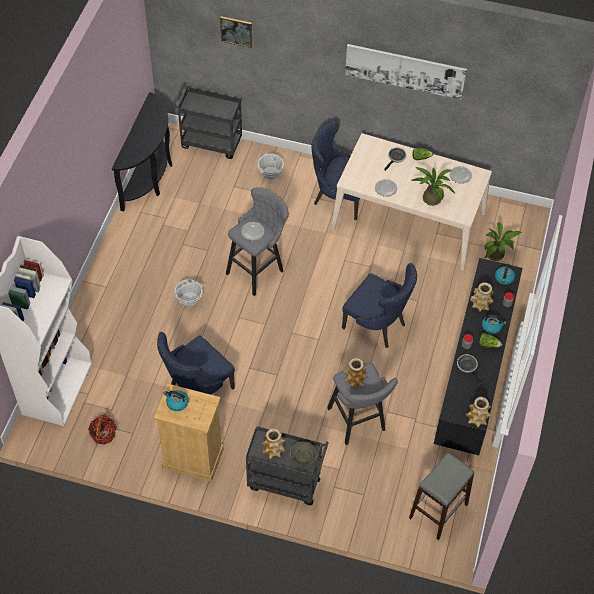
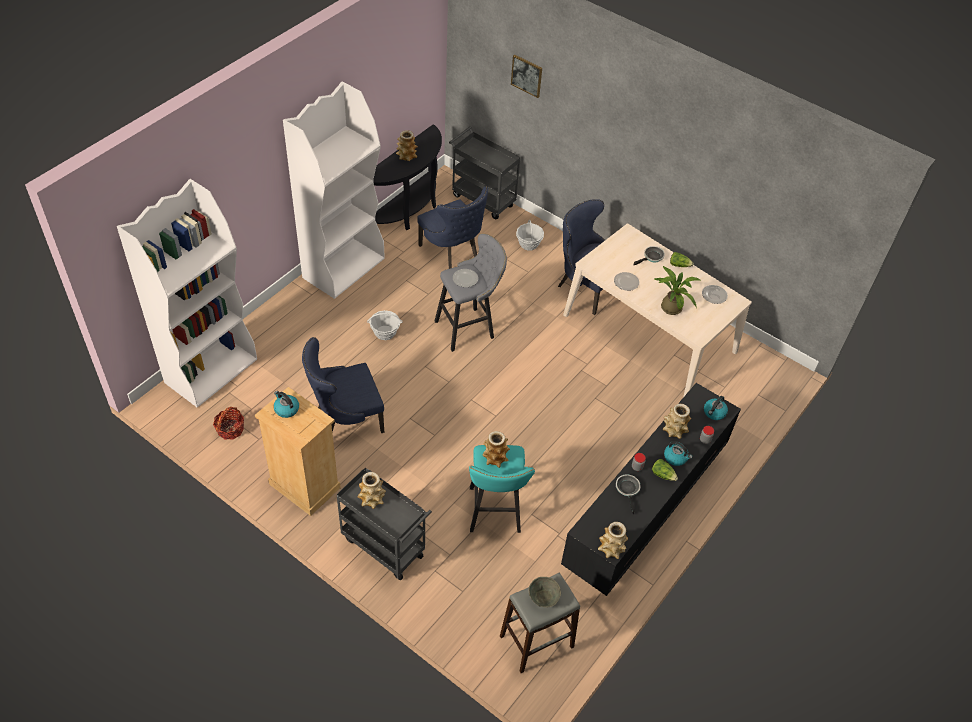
camera: 20 degrees right, 5 degrees down
(121, 251) = (344, 267): none -> white bookcase
(142, 131) = (406, 156): none -> vase
(303, 458) = (399, 519): grey bowl -> grey bowl (544, 597)
(359, 424) = (494, 516): grey stool -> turquoise stool
(377, 325) = (565, 423): blue chair -> blue chair (452, 253)
(405, 70) = (685, 160): picture -> none
(497, 254) = (731, 398): potted plant -> none

